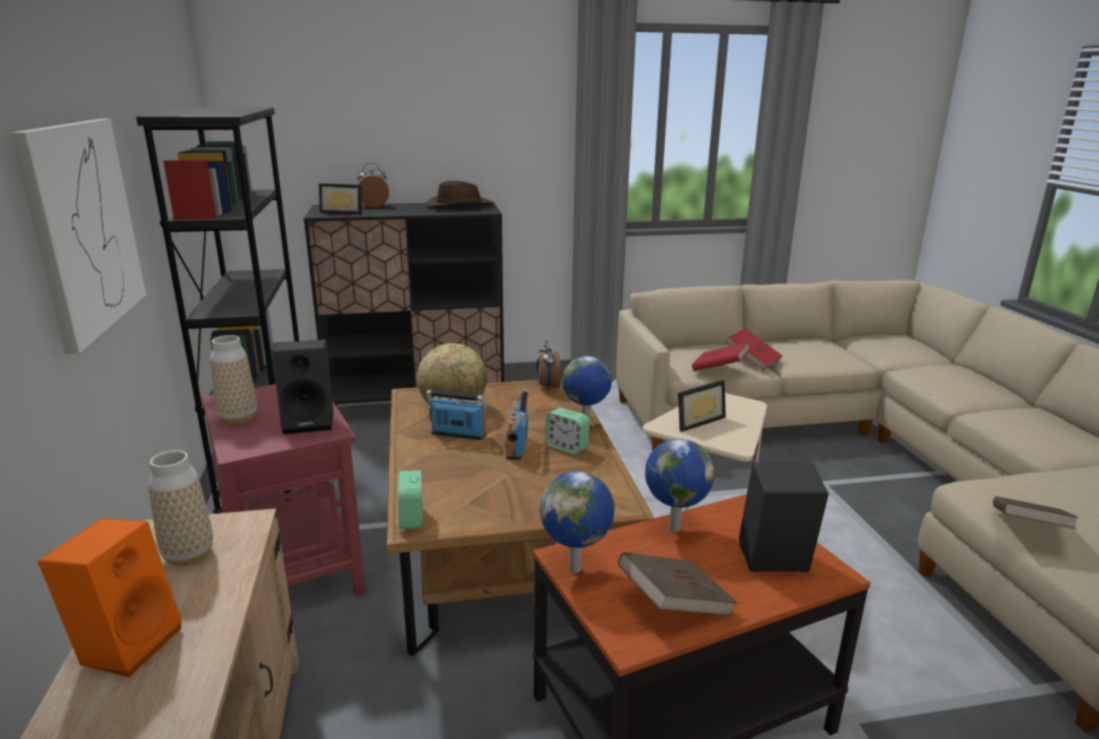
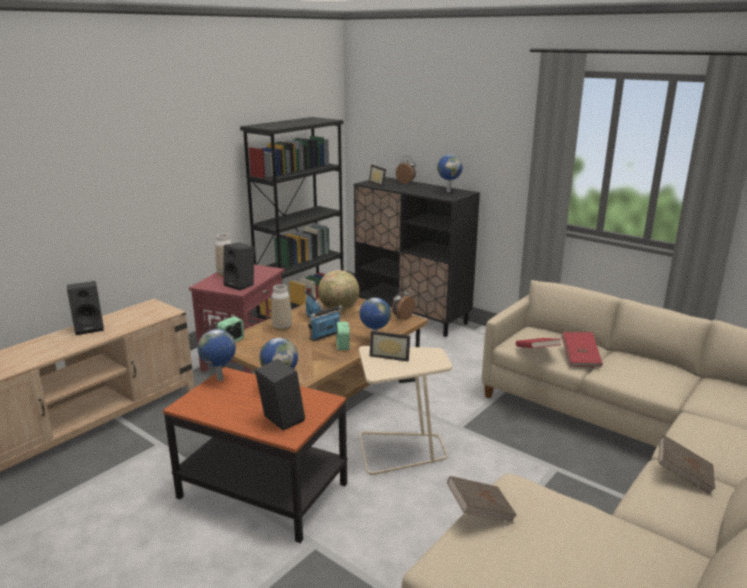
camera: 50 degrees right, 0 degrees up
(83, 228) = (180, 175): picture -> none
(127, 643) = (90, 327): orange speaker -> black speaker
(189, 555) = (141, 313): vase -> vase (282, 328)
(459, 206) = (448, 191): brown hat -> globe
(674, 604) = (218, 407): brown book -> brown book (683, 475)

